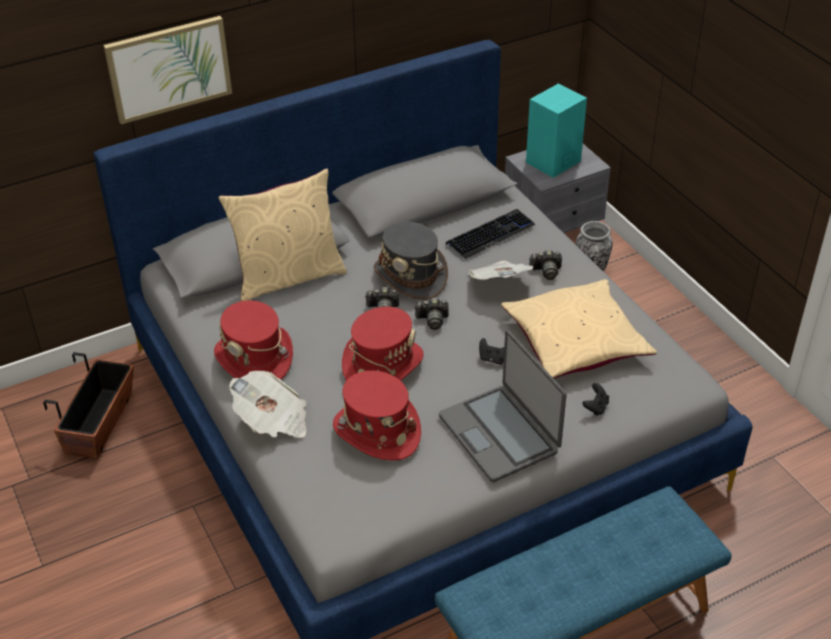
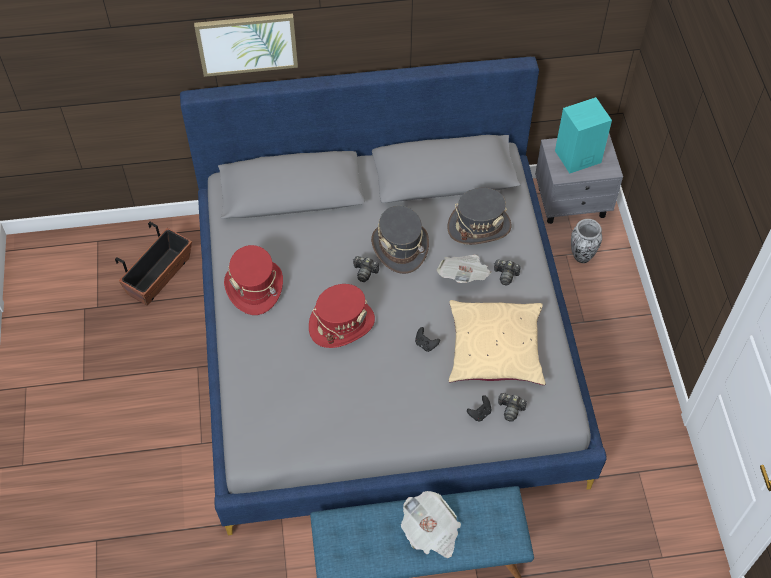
camera: 20 degrees right, 15 degrees up
(272, 421) = (245, 346): newspaper -> newspaper (431, 532)
(288, 276) = (309, 218): beige pillow -> none
(376, 431) = (311, 381): red hat -> none
(432, 320) = (396, 294): camera -> camera (510, 409)
(490, 235) = (479, 226): keyboard -> grey hat
(500, 433) = (399, 411): laptop -> none

